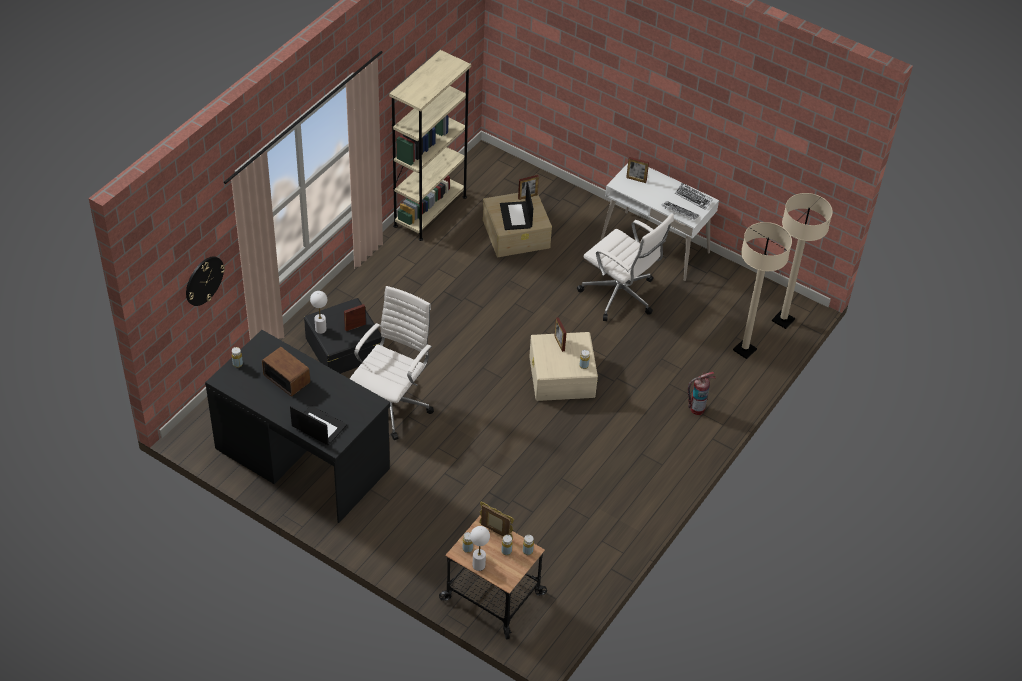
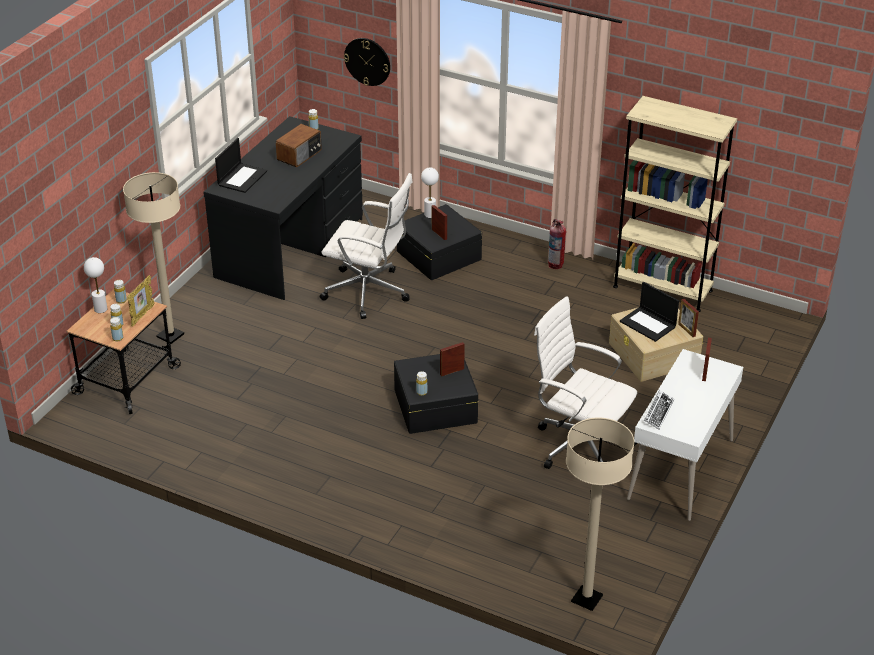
camera: 85 degrees right, 10 degrees down
(516, 216) = (648, 324): laptop -> laptop turned 120 degrees counterclockwise
(561, 377) = (434, 405): beige storage box -> black storage box
(620, 296) = (580, 444): white office chair -> white office chair turned 90 degrees clockwise
(693, 198) = (691, 423): keyboard -> none
(697, 409) = (408, 520): fire extinguisher -> fire extinguisher (556, 264)
(744, 350) = (520, 561): beige floor lamp -> beige floor lamp (170, 336)

